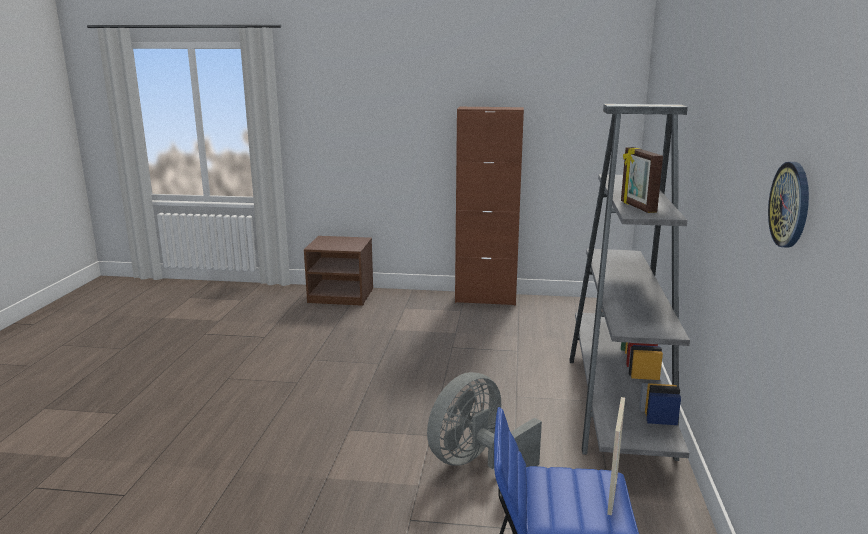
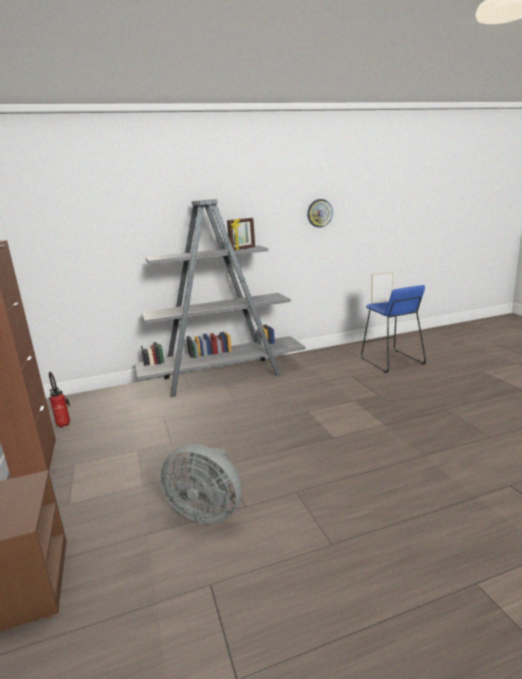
camera: 115 degrees left, 0 degrees up
(476, 463) = (317, 393): grey fan -> grey fan (207, 511)
(548, 309) = (64, 424): none -> fire extinguisher

